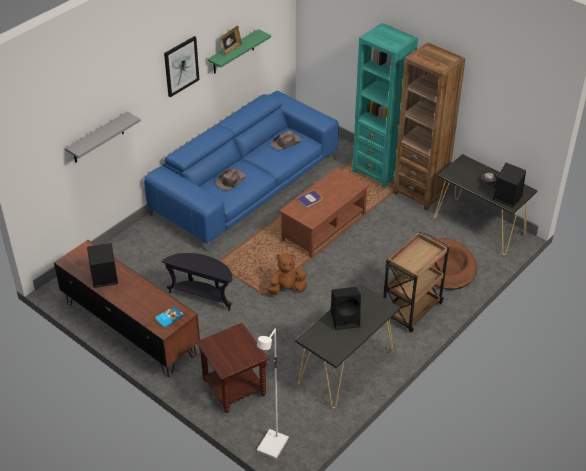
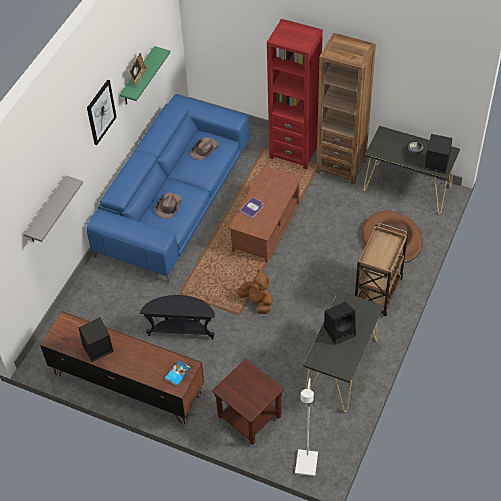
camera: 15 degrees left, 10 degrees up
(287, 289) = (257, 302): brown plush toy -> brown plush toy turned 75 degrees clockwise
(378, 171) = (294, 152): turquoise bookcase -> red bookcase

